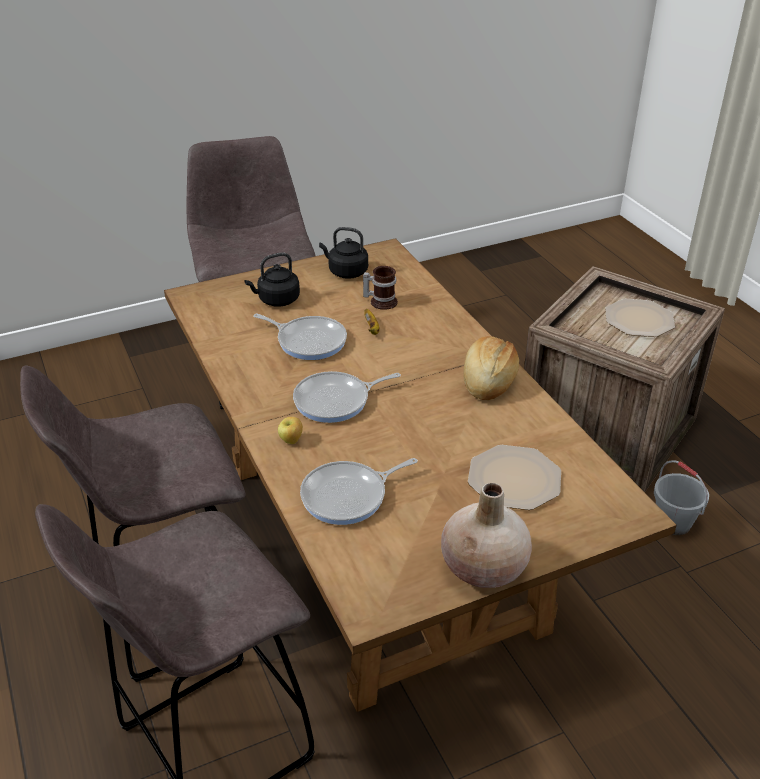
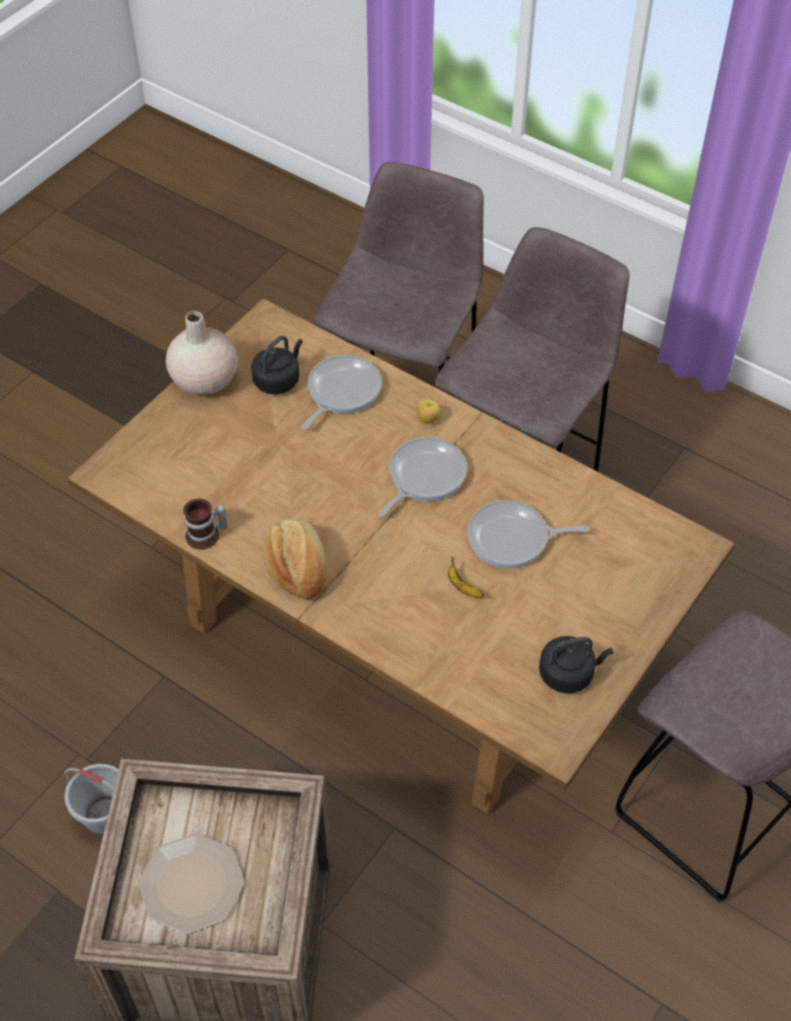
camera: 150 degrees right, 15 degrees up
(276, 300) = (600, 584): black kettle -> black kettle (278, 380)
(381, 301) = (487, 638): mug -> mug (206, 536)
(513, 479) = (218, 463): plate -> none

